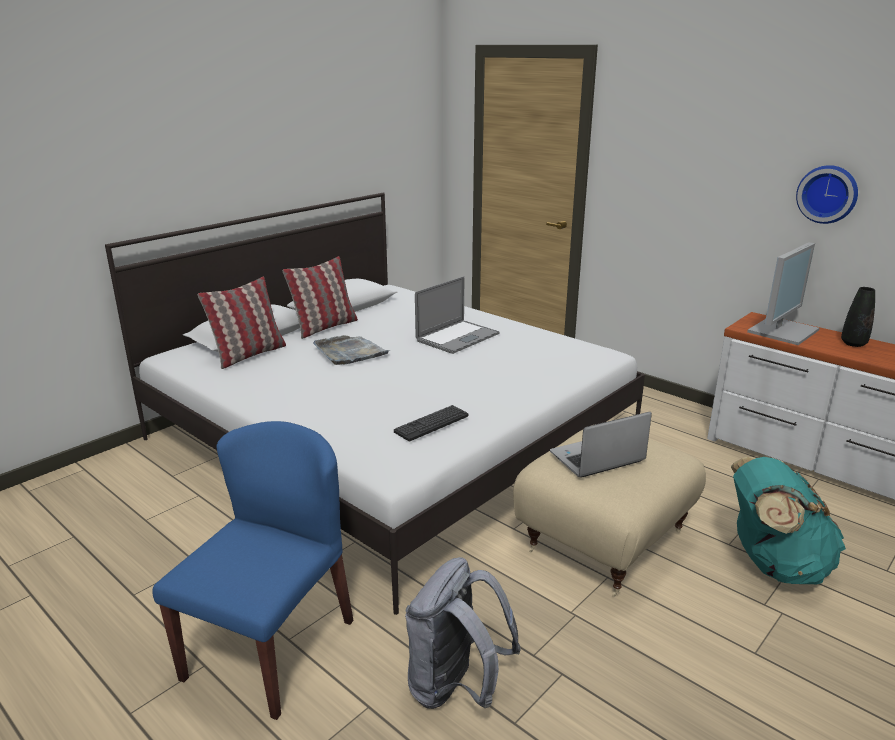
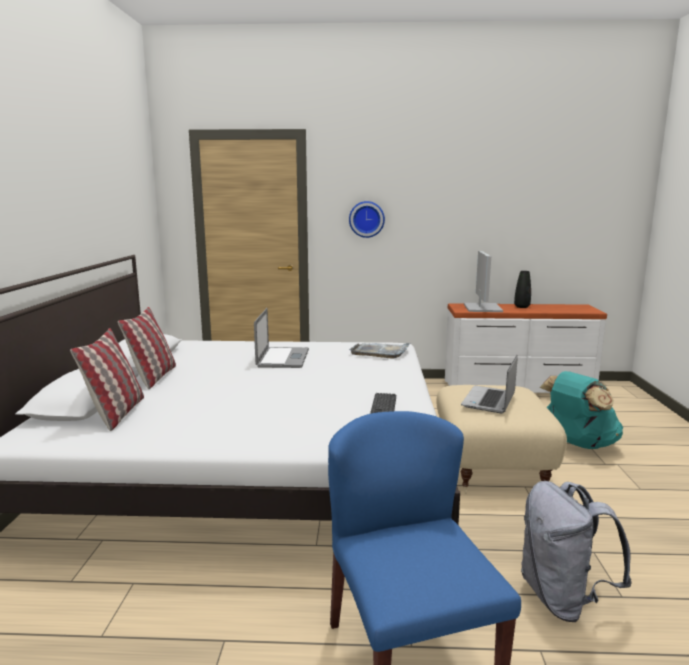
camera: 40 degrees left, 10 degrees down
(350, 352) = (217, 386): grey tray -> grey tray (380, 352)
(828, 194) = (483, 219): wall clock -> wall clock (366, 219)

